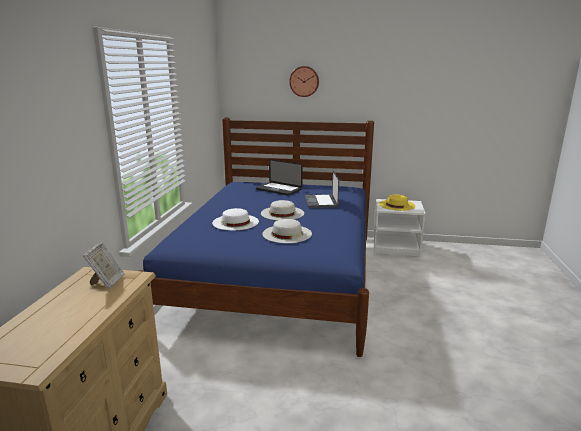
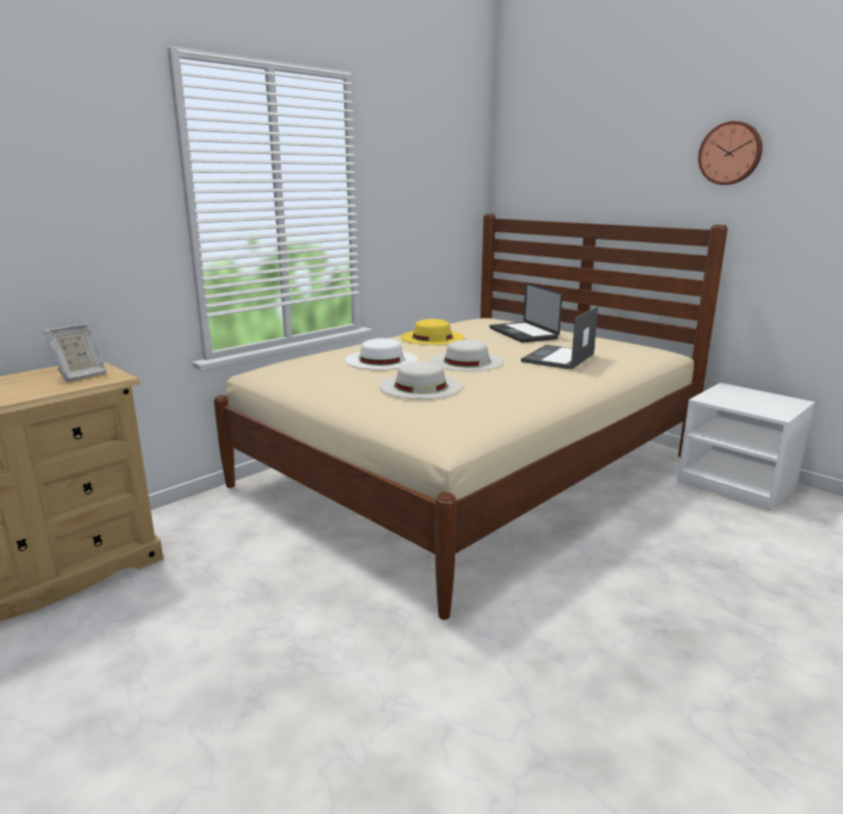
camera: 35 degrees right, 0 degrees up
(278, 277) = (470, 471): blue bed -> beige bed
(304, 81) = (613, 151): wall clock -> wall clock (730, 153)
(397, 205) = (747, 398): yellow hat -> yellow hat (432, 337)

